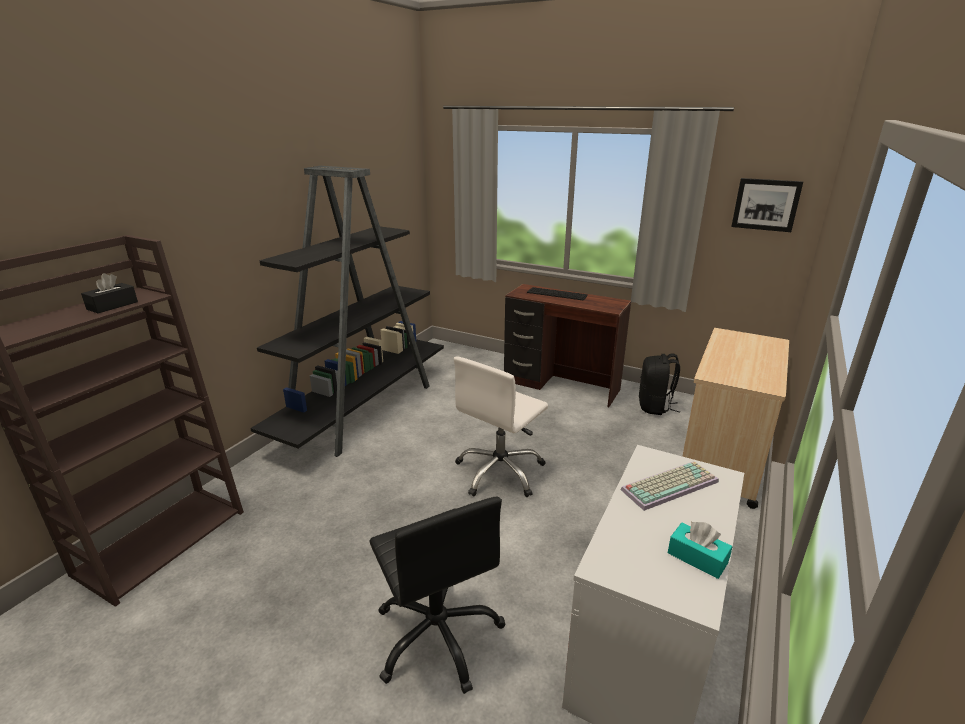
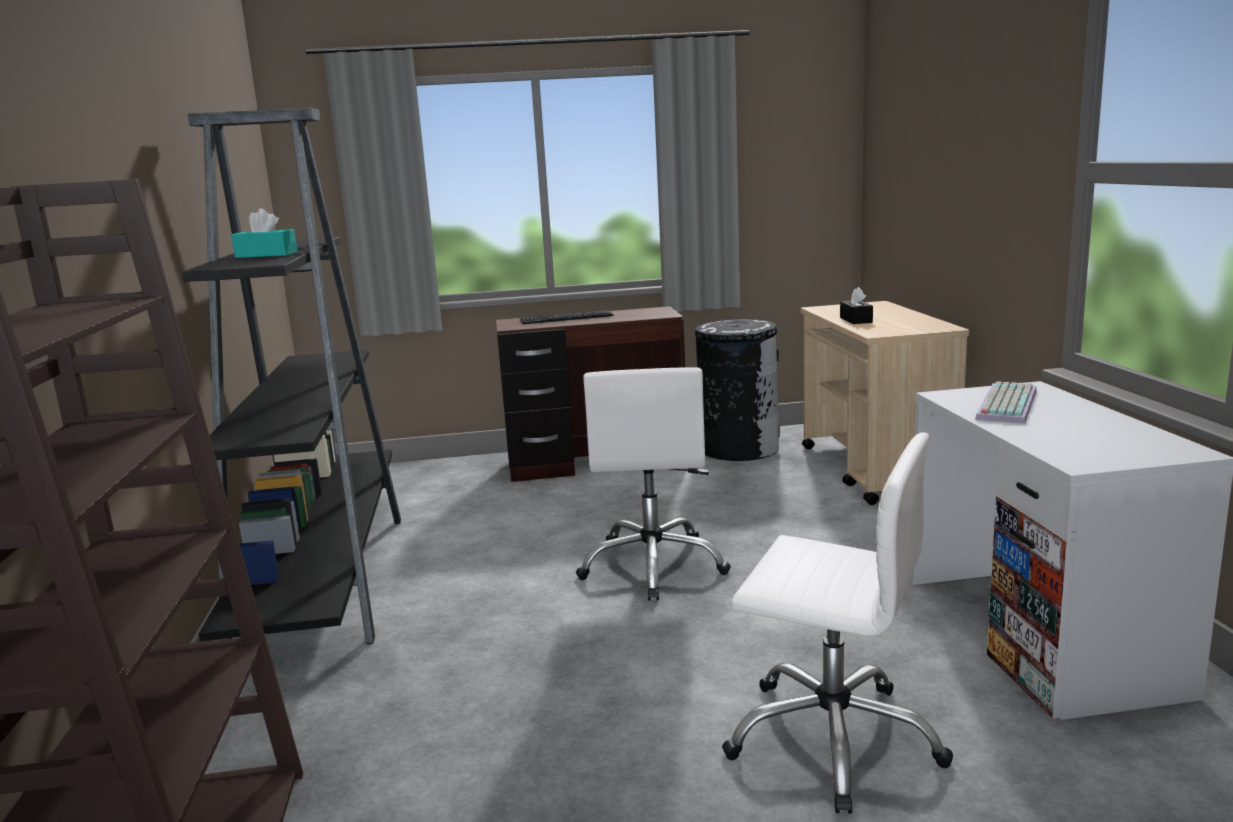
camera: 35 degrees left, 10 degrees down
(112, 305) = (79, 313): black tissue box -> black tissue box (856, 320)
(438, 635) = (834, 738): black office chair -> white office chair
(655, 407) = (739, 449): black backpack -> black trash can
(697, 558) = (1129, 431): turquoise tissue box -> turquoise tissue box (266, 255)
(766, 204) = (800, 150): picture -> none

